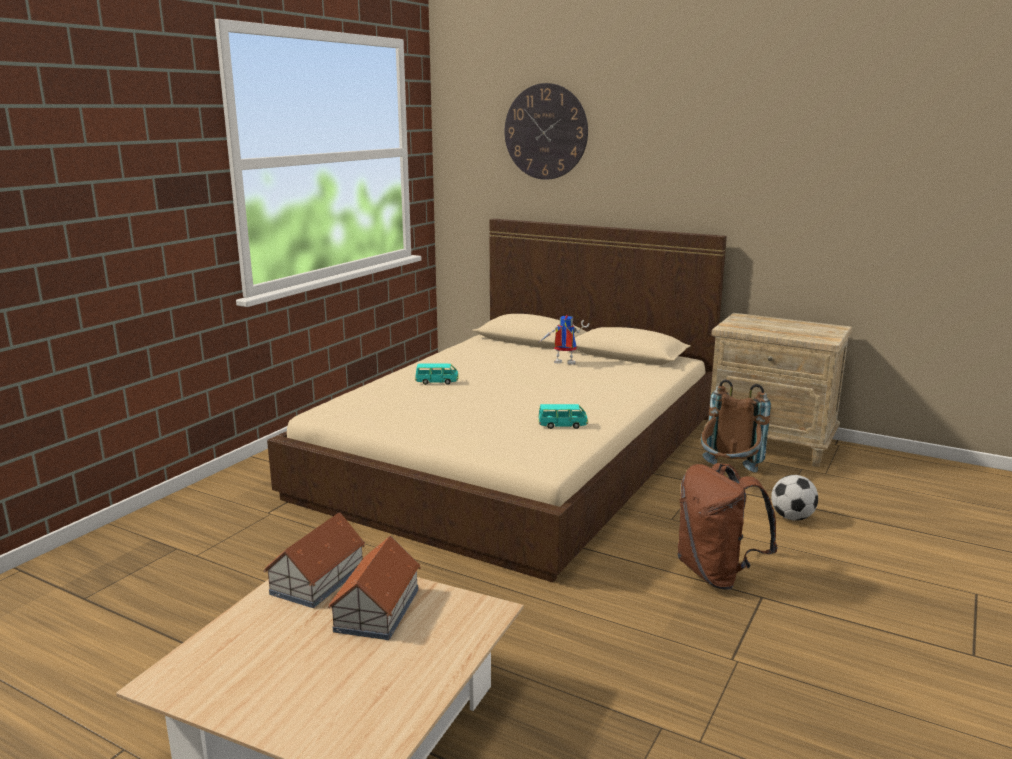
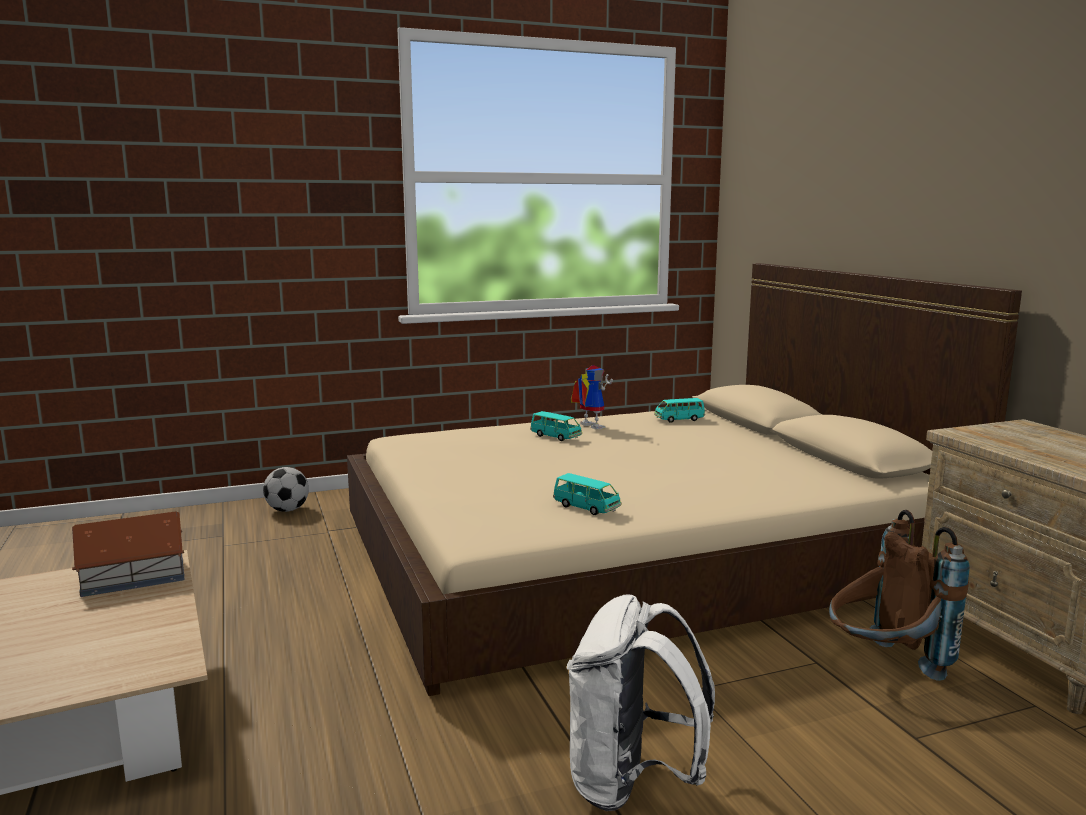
camera: 40 degrees right, 5 degrees down
(376, 610) = (106, 620): toy house -> none
(485, 349) = (679, 419): none -> turquoise toy car
(545, 132) = (820, 146): wall clock -> none
(562, 363) = (738, 449): toy robot -> toy robot (587, 426)
(717, 574) = (632, 784): brown backpack -> white backpack
(792, 517) = (890, 765): football -> football (288, 510)

